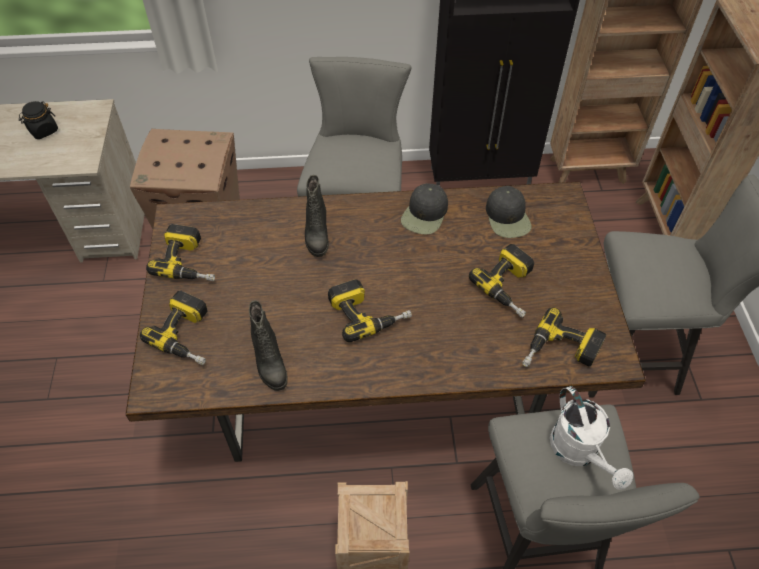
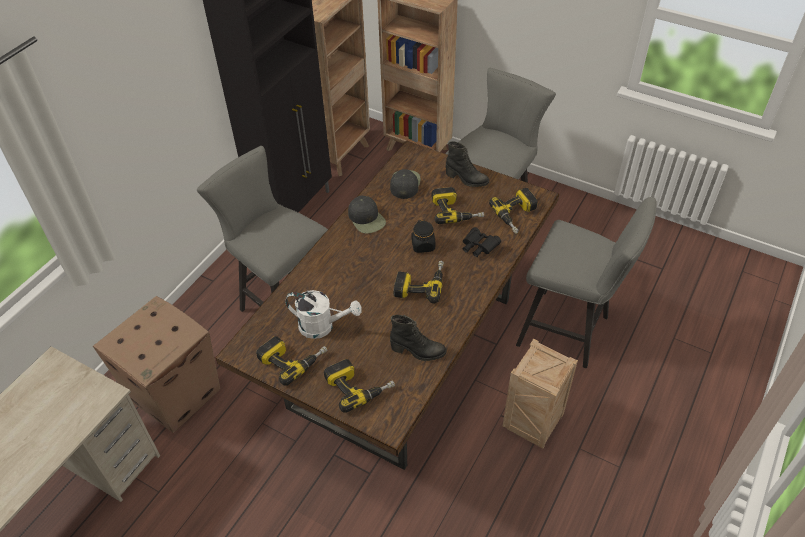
camera: 55 degrees left, 5 degrees down
(43, 130) = (35, 410): black jar -> black jar (423, 245)
(316, 235) = (333, 279): black boot -> black boot (466, 179)
(470, 340) = (478, 247): none -> black binoculars
(508, 217) = (404, 184): black cap -> black cap turned 105 degrees counterclockwise
(579, 452) = (578, 245): white watering can -> white watering can (322, 326)

